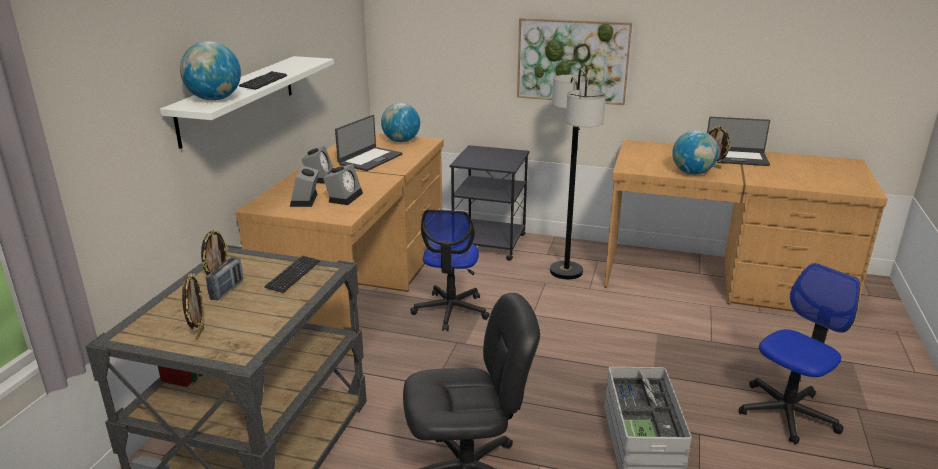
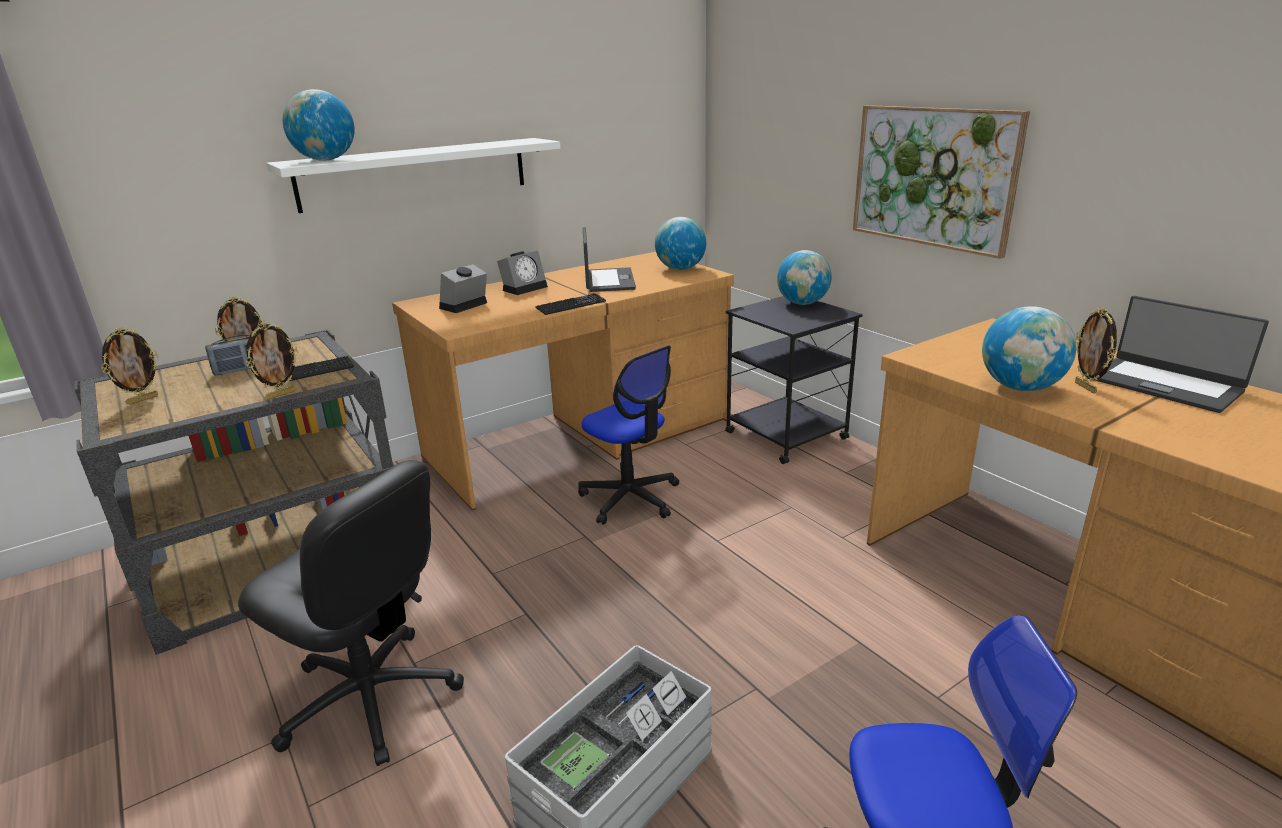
camera: 40 degrees right, 0 degrees up
(264, 82) = (418, 152): keyboard -> keyboard (571, 305)
(311, 293) = (281, 394): none -> picture frame
(344, 197) = (503, 311): alarm clock -> none
(370, 159) = (608, 280): laptop -> laptop turned 75 degrees counterclockwise
(451, 311) = (630, 498): office chair -> office chair turned 90 degrees counterclockwise
(486, 151) = (802, 303): none -> globe
(566, 271) = (841, 503): floor lamp -> none

